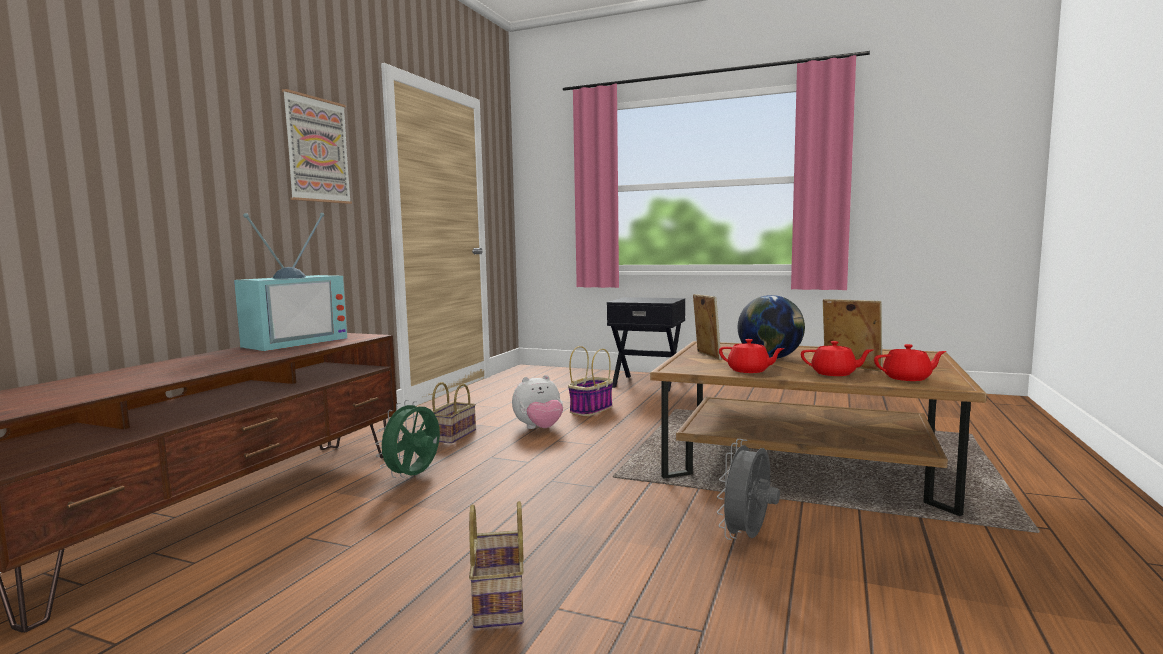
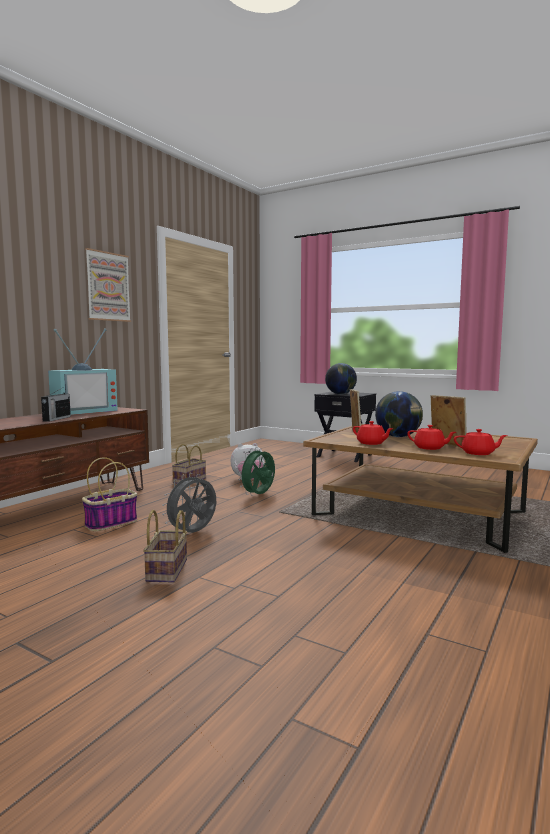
camera: 10 degrees right, 0 degrees up
(259, 357) = (56, 419): none -> radio
(414, 476) = (152, 502): green fan -> green fan (258, 495)
(591, 409) = (292, 470): basket -> basket (111, 523)
(642, 301) = (340, 394): none -> globe
(747, 538) = (344, 552): grey fan -> grey fan (192, 533)

